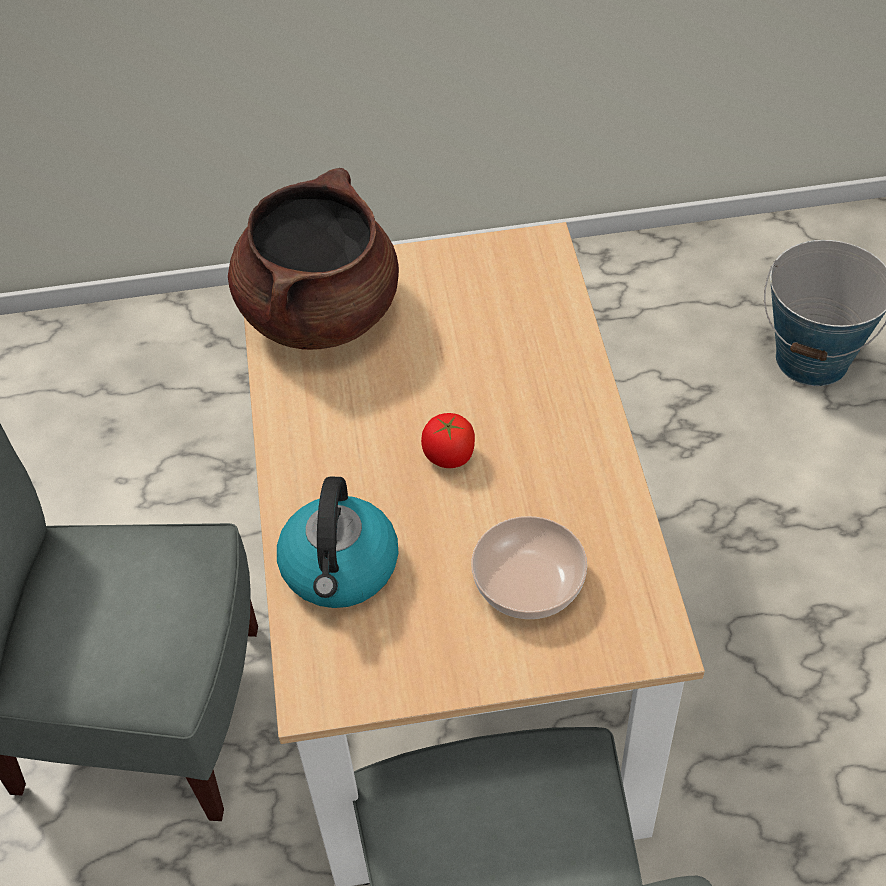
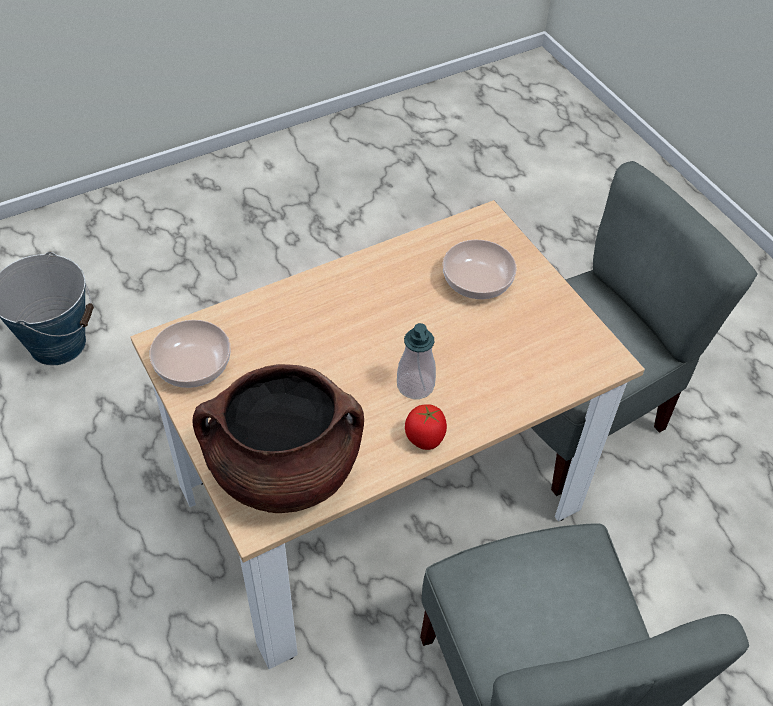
camera: 115 degrees left, 0 degrees up
(340, 569) = (516, 376): kettle -> none
(376, 456) = (415, 385): none -> soap dispenser
(448, 457) = (398, 344): tomato -> tomato (425, 438)
(499, 263) = (191, 365): none -> bowl

